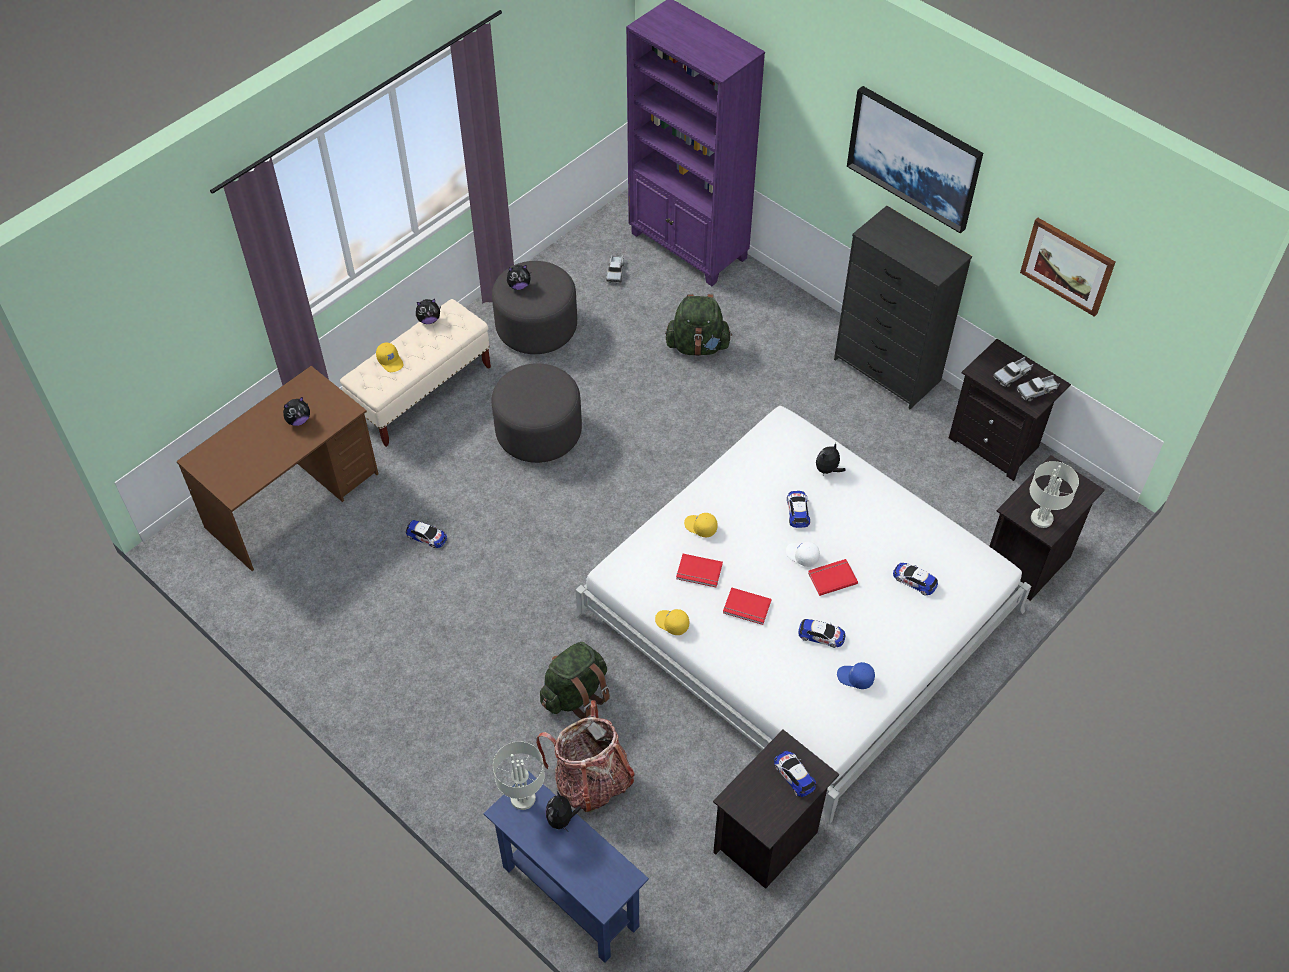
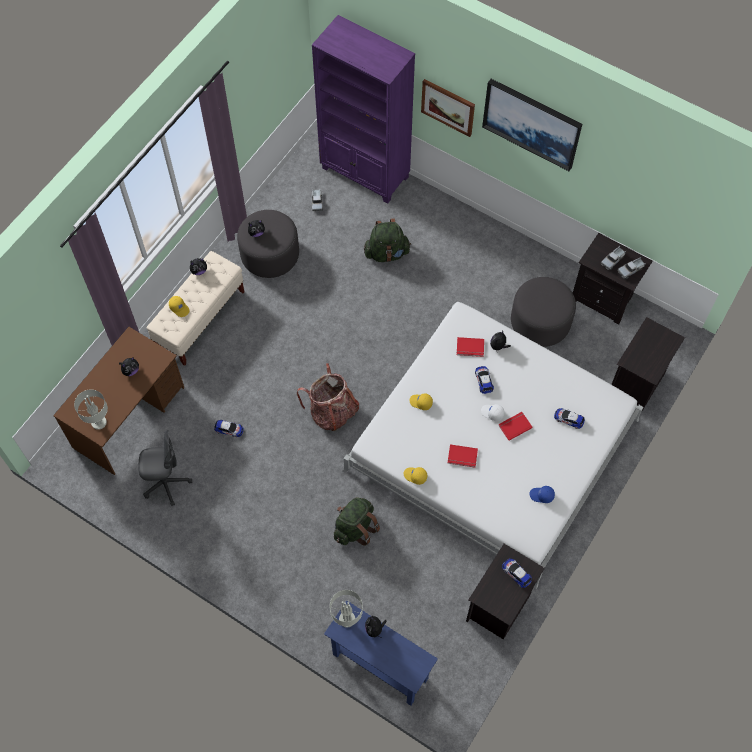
camera: 10 degrees left, 10 degrees up
(321, 593) = (166, 483): none -> grey office chair
(538, 432) = (289, 337): grey ottoman -> grey ottoman (540, 322)
(591, 781) = (378, 586): backpack -> backpack (332, 412)
(699, 572) = (426, 436): red book -> red book (470, 348)
(821, 635) = (514, 469): toy car -> none
(888, 370) = (521, 252): black dresser -> none
(1042, 519) = (647, 366): grey table lamp -> grey table lamp (99, 422)
(1067, 266) = (646, 192): picture -> picture (448, 107)

